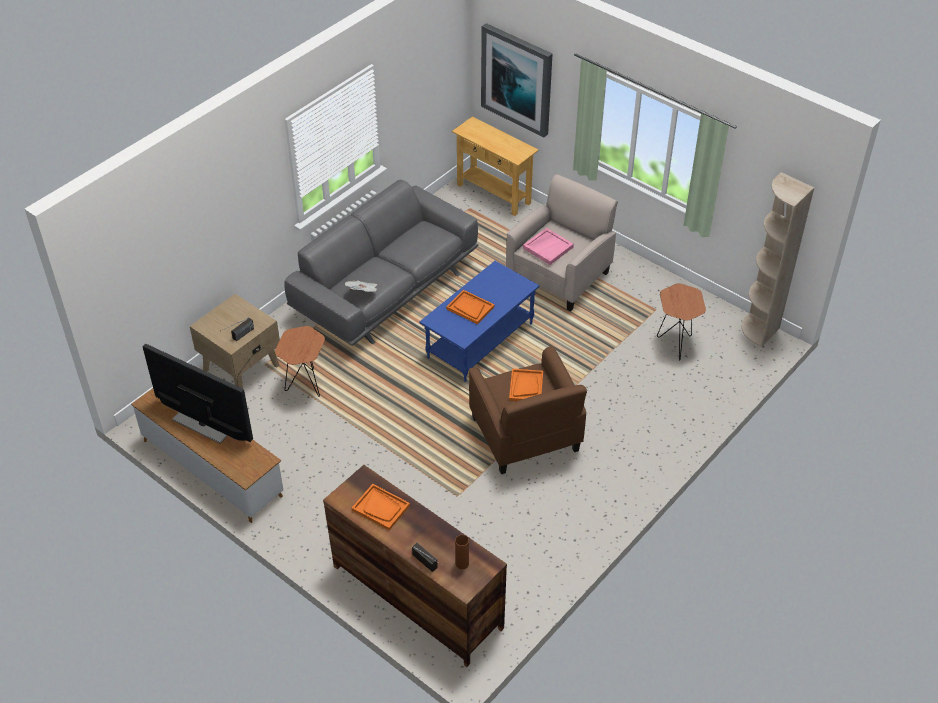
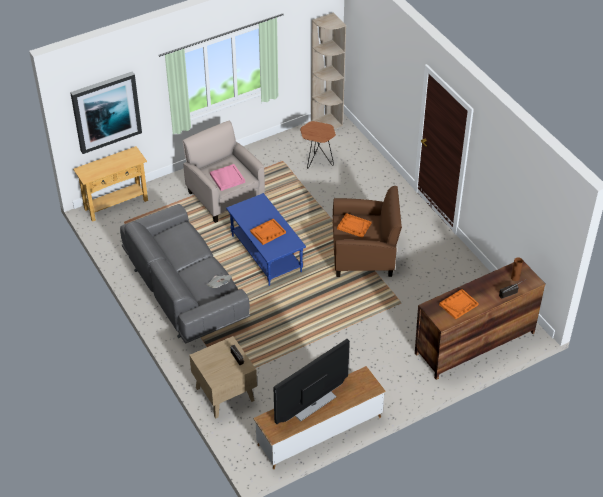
camera: 70 degrees left, 0 degrees up
(305, 386) = (263, 359): brown side table -> none

